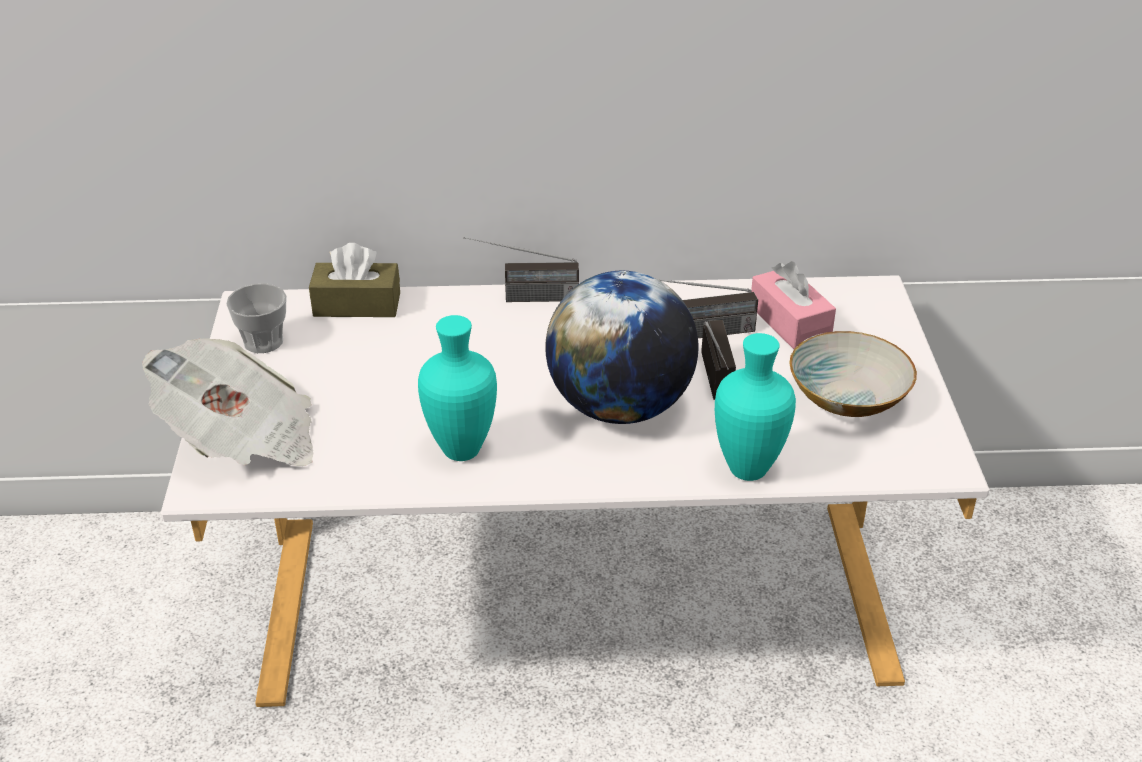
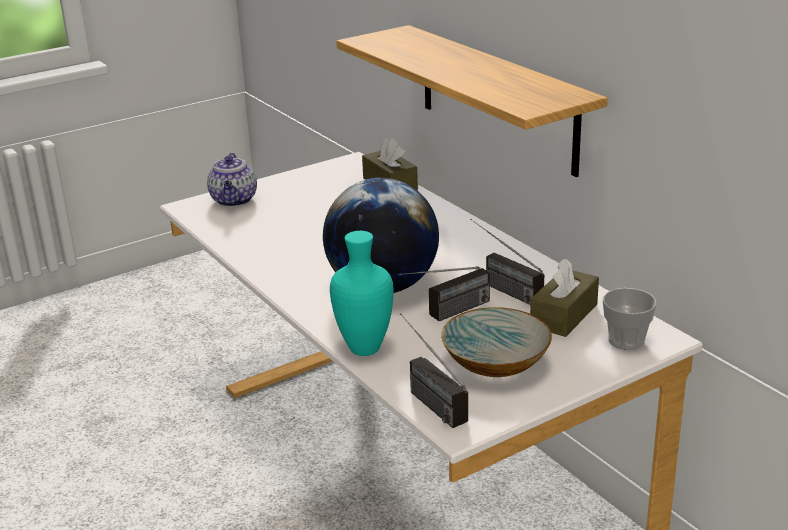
camera: 60 degrees right, 10 degrees down
(242, 439) = (234, 201): newspaper -> teapot
(263, 342) = (324, 175): cup -> cup (626, 340)
(460, 449) = (286, 255): turquoise vase -> none
(522, 298) = (461, 222): radio -> radio (425, 398)
(535, 128) = (497, 98): none -> shelf
(790, 322) = (564, 315): pink tissue box -> brown tissue box

